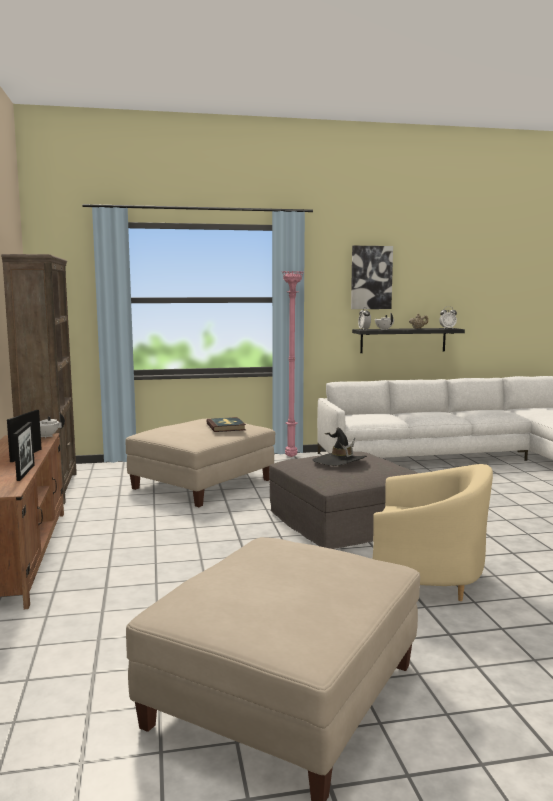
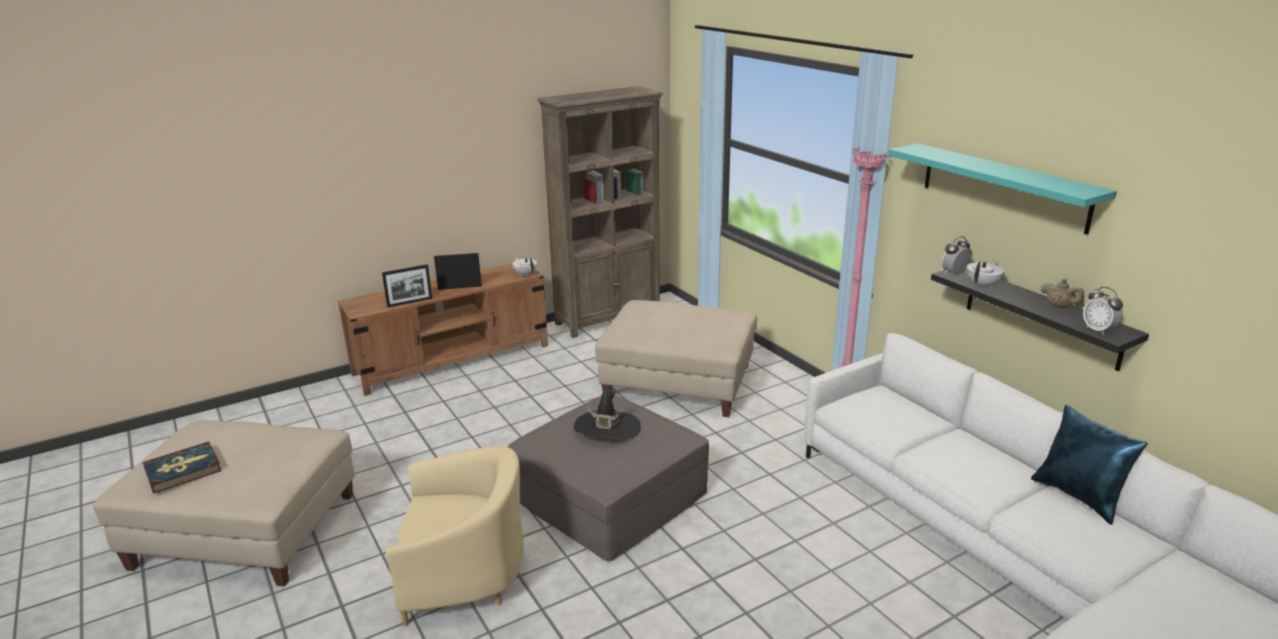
camera: 70 degrees right, 15 degrees up
(226, 427) = (691, 332): book -> book (183, 470)
(371, 277) = (1003, 186): picture -> turquoise shelf
(425, 579) = (463, 577): beige armchair -> beige armchair turned 90 degrees counterclockwise
(466, 410) = (1079, 496): none -> blue pillow

